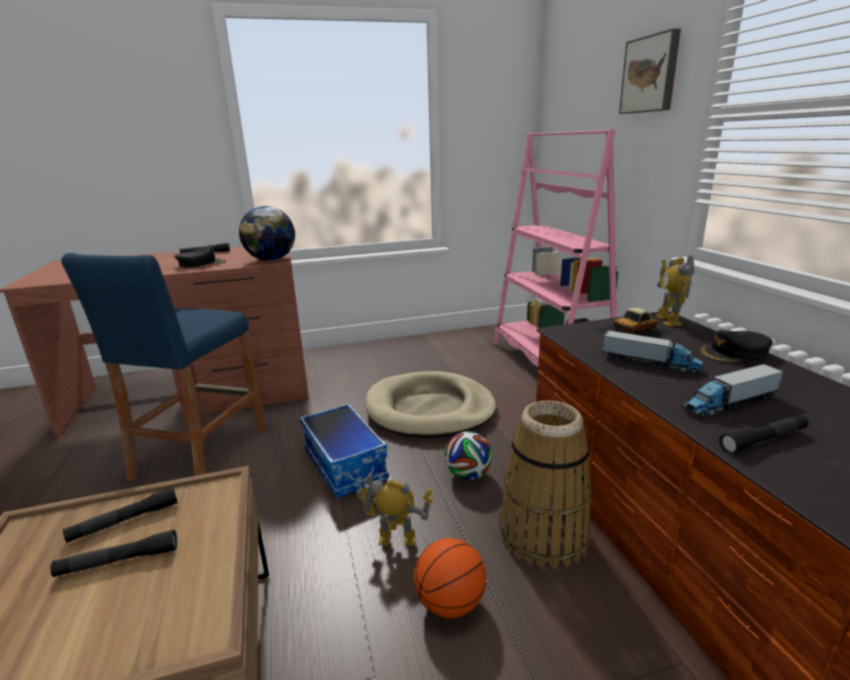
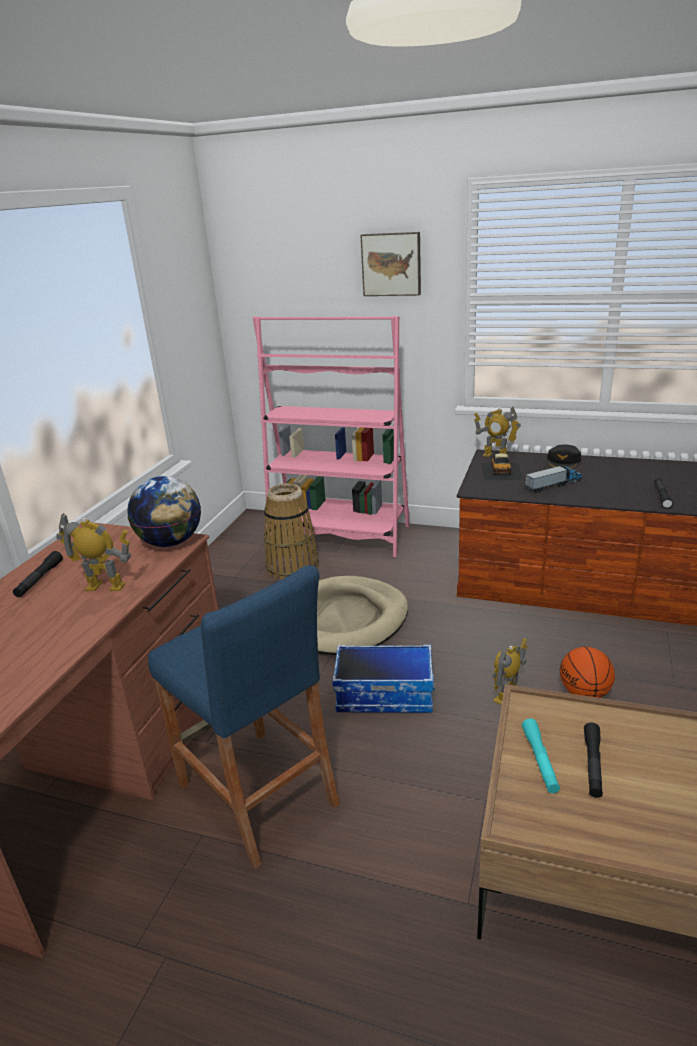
camera: 55 degrees left, 5 degrees up
(125, 521) = (540, 760): black flashlight -> turquoise flashlight
(201, 264) = (105, 586): black cap -> toy robot
(468, 475) = (459, 636): football -> none
(543, 534) = (547, 631): basket -> basket (292, 567)
(729, 403) = (620, 488): toy truck -> none

